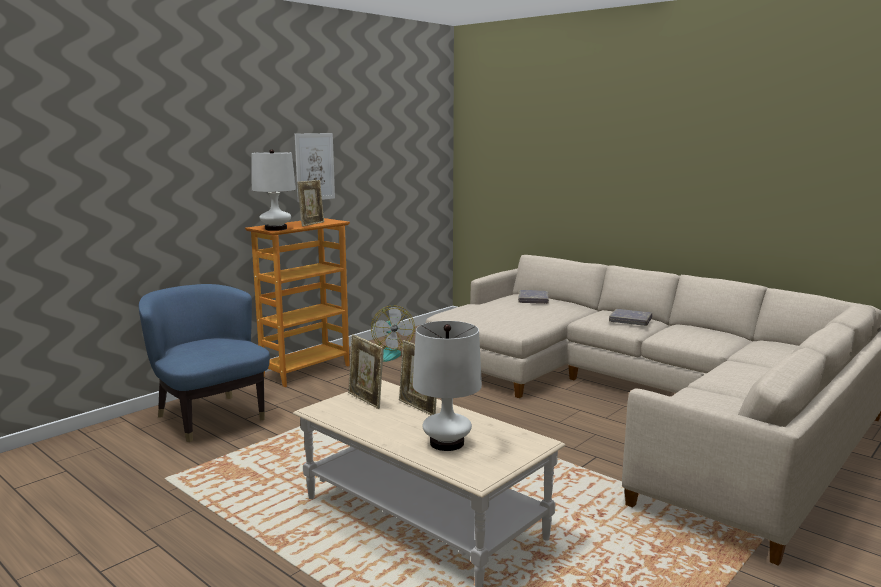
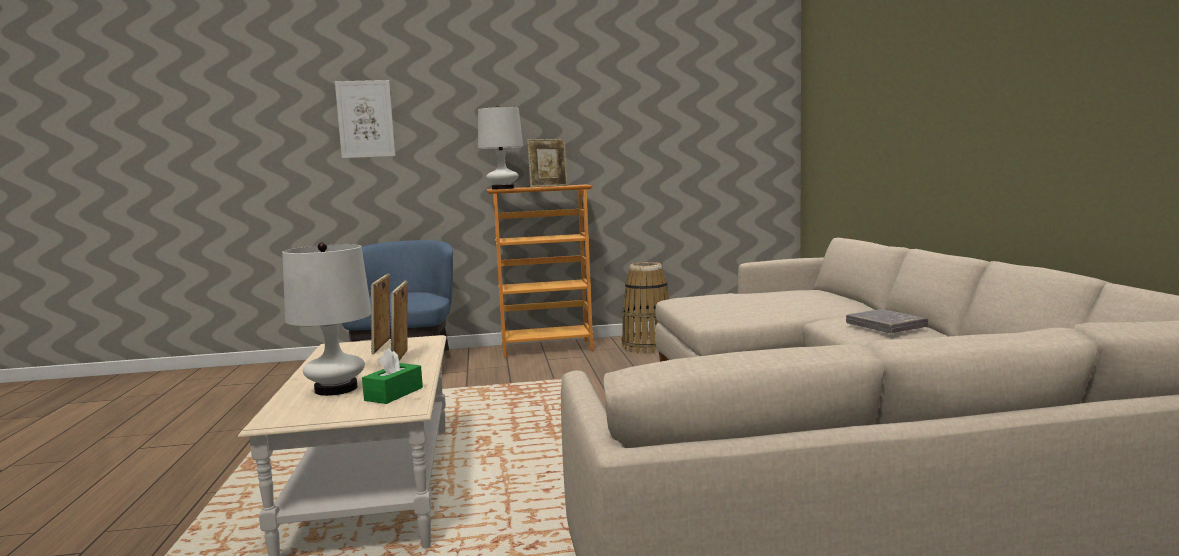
camera: 40 degrees right, 5 degrees down
(314, 167) = (580, 129): picture -> picture (365, 119)
(386, 354) = (648, 346): fan -> basket
(500, 435) = (394, 394): none -> green tissue box
(533, 300) = (805, 293): grey book -> none

